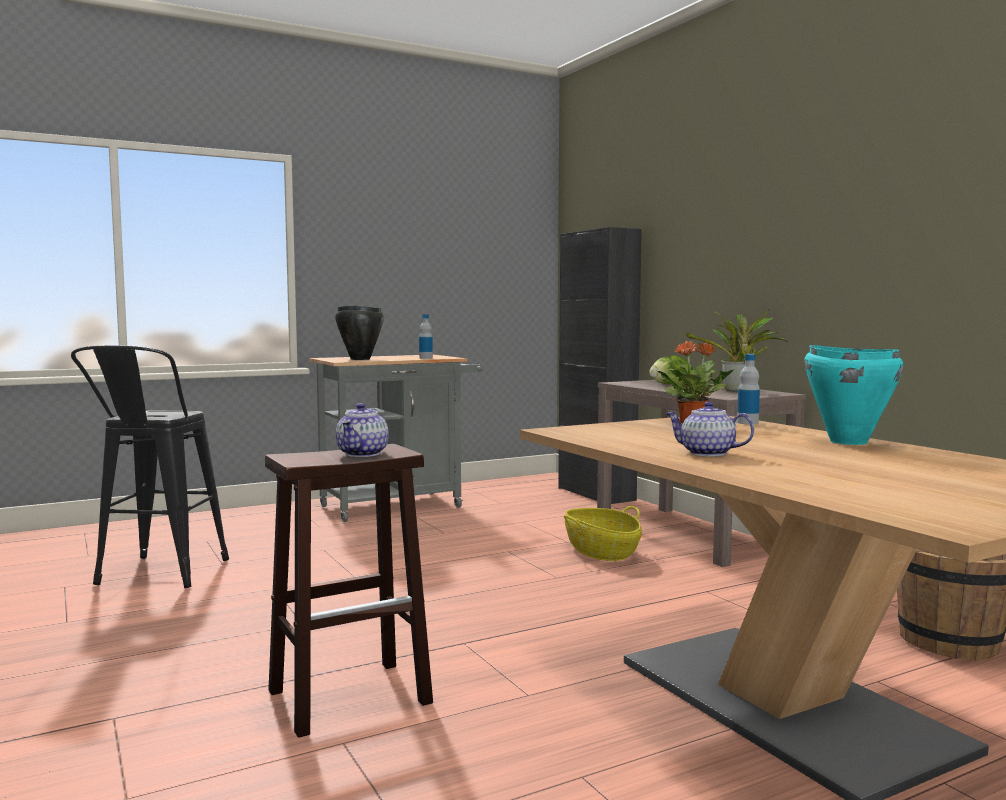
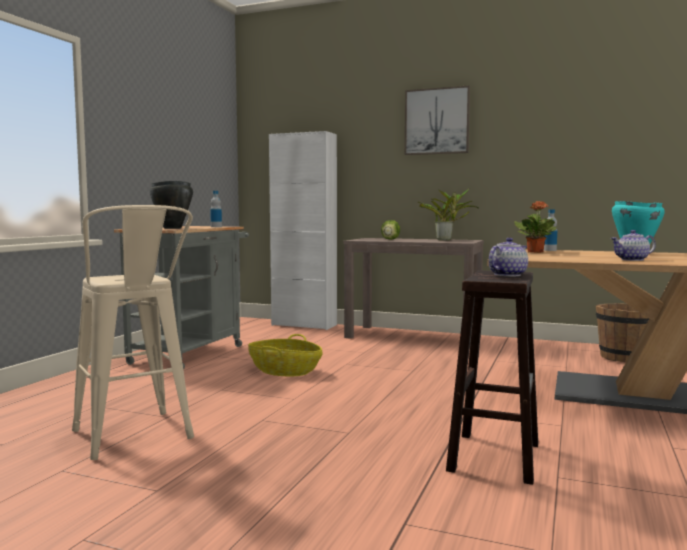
camera: 40 degrees left, 0 degrees up
(156, 576) = (135, 439): black stool -> beige stool
(363, 454) = (507, 275): teapot -> teapot turned 105 degrees counterclockwise
(596, 494) = (304, 325): black cabinet -> white cabinet
(601, 552) = (396, 353): basket -> basket (285, 371)
(753, 201) = (437, 121): none -> picture

